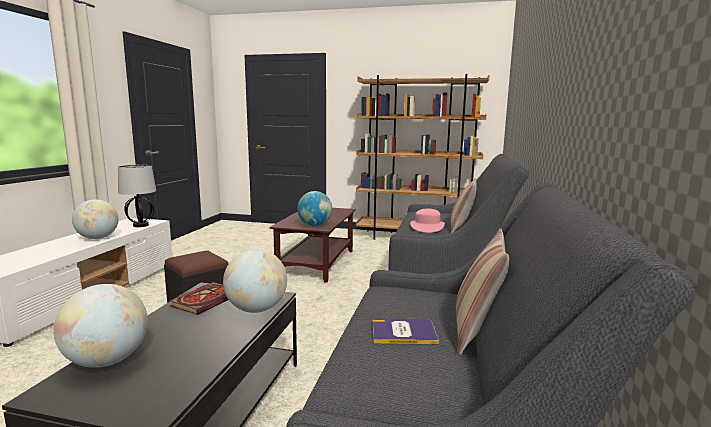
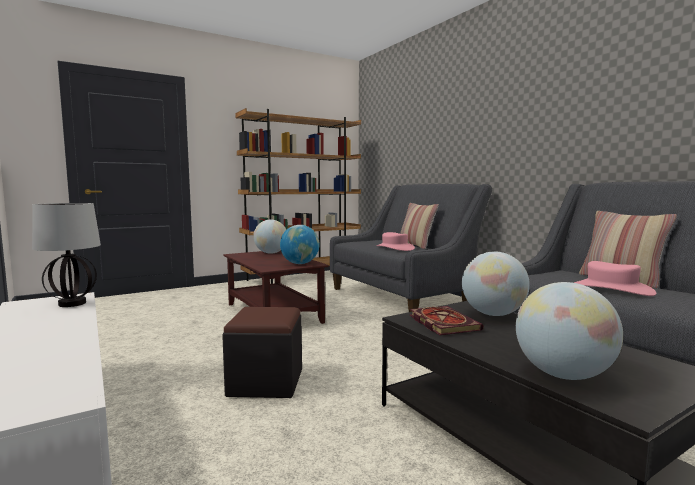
camera: 45 degrees left, 5 degrees down
(98, 238) = (62, 328): globe -> globe (271, 253)
(403, 332) = (611, 289): book -> pink hat

